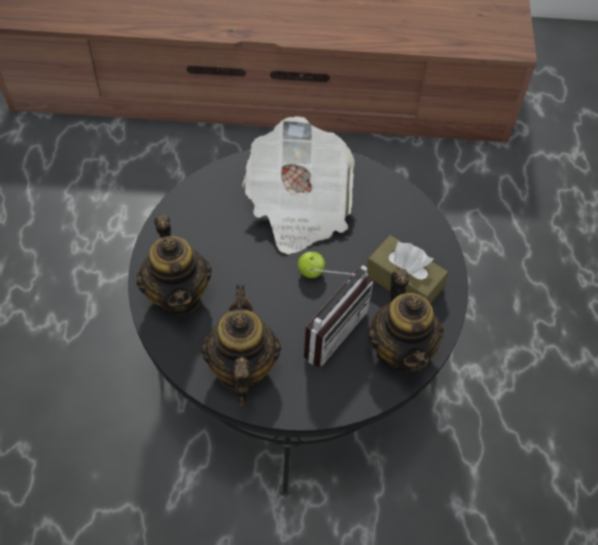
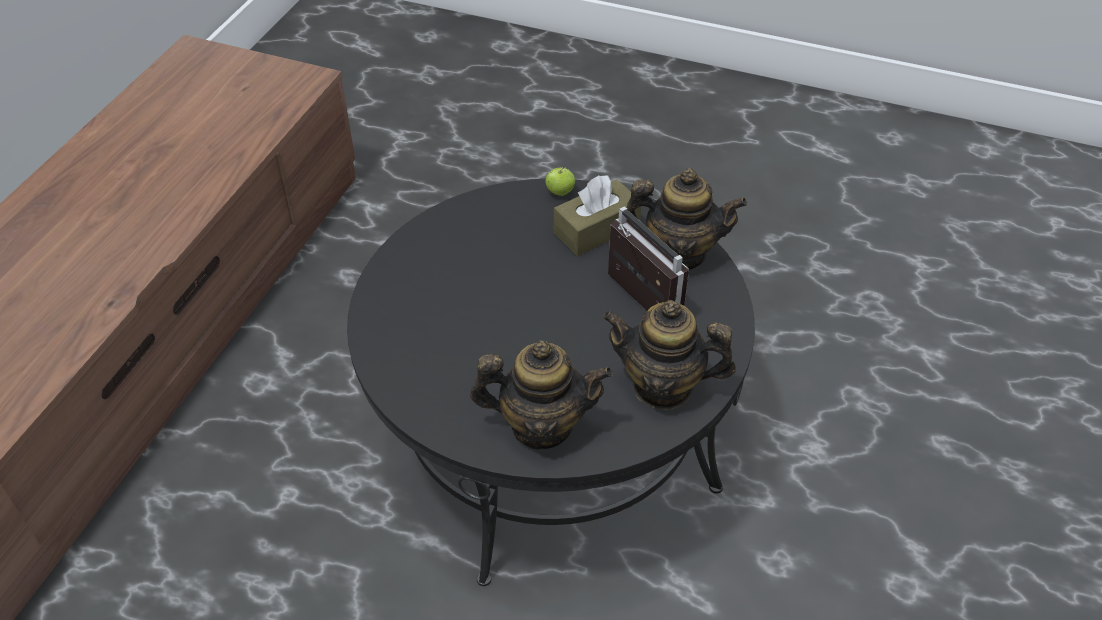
camera: 70 degrees left, 10 degrees down
(298, 206) = (459, 288): newspaper -> none
(310, 272) = (555, 299): apple -> apple (560, 192)

